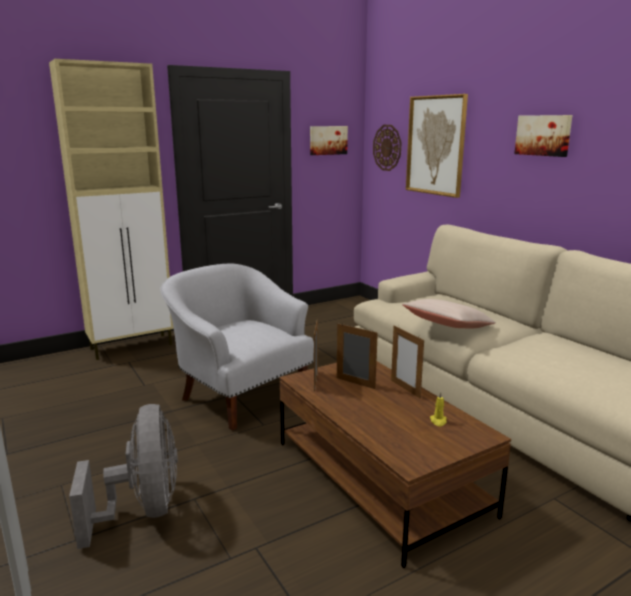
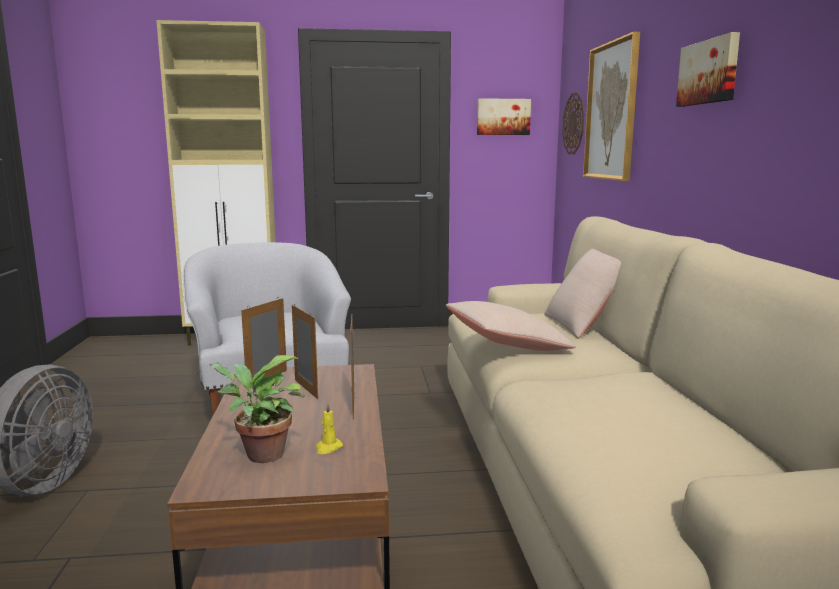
camera: 25 degrees right, 5 degrees down
(408, 436) = (260, 455): none -> potted plant
(469, 304) = (584, 325): none -> beige pillow

